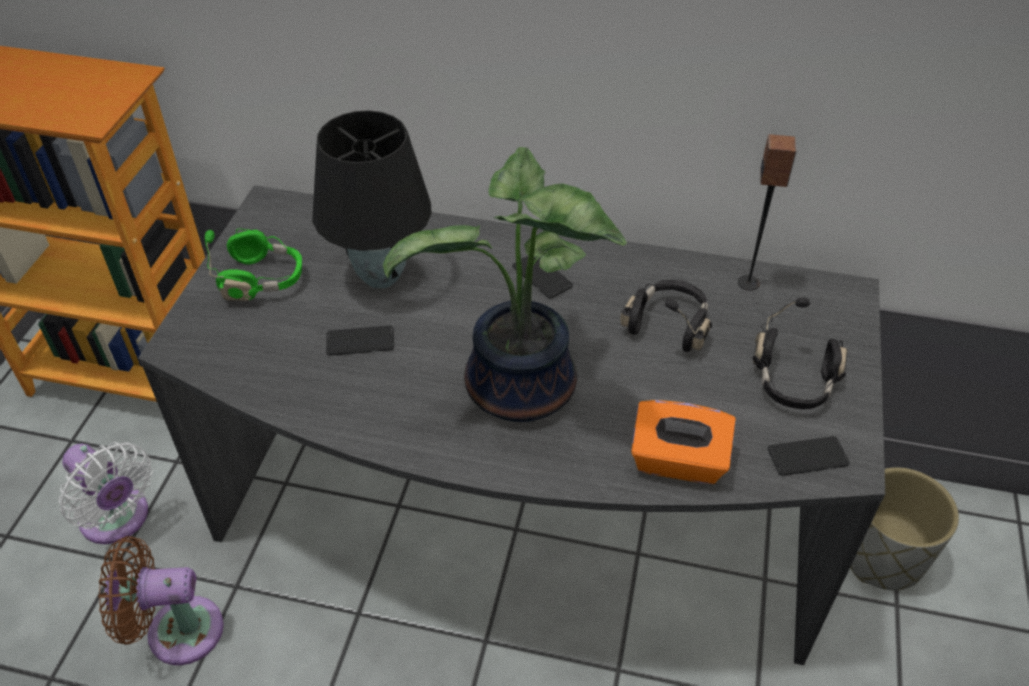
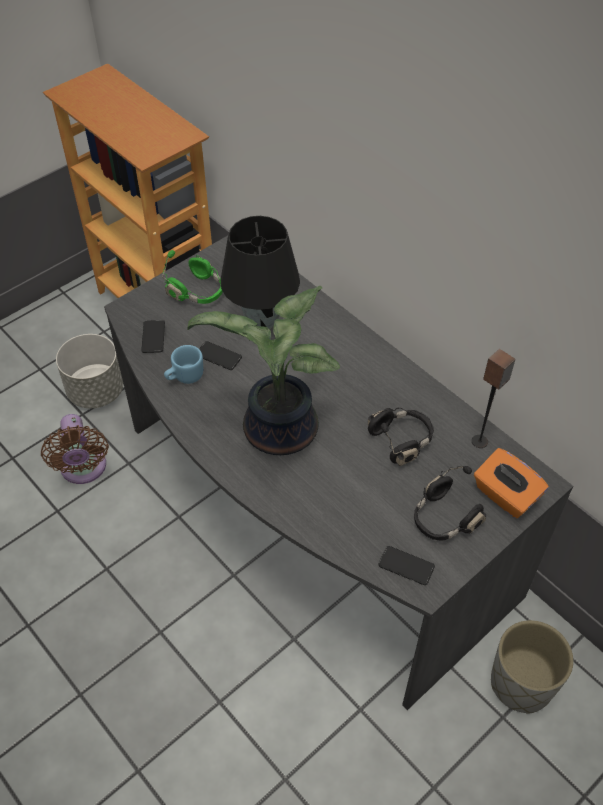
camera: 35 degrees right, 5 degrees up
(118, 520) = (96, 391): white fan -> grey planter
(176, 631) = (83, 469): brown fan -> brown fan turned 135 degrees counterclockwise
(336, 388) = (184, 377): none -> blue mug
(542, 276) = (353, 369): phone -> phone (153, 337)
(678, 462) = (327, 523): orange tissue box -> orange tissue box (505, 495)

